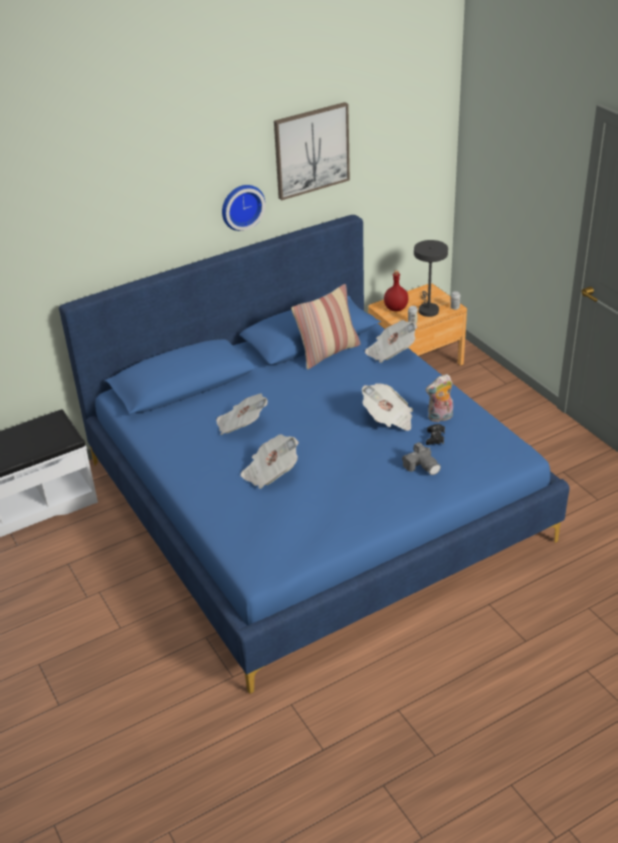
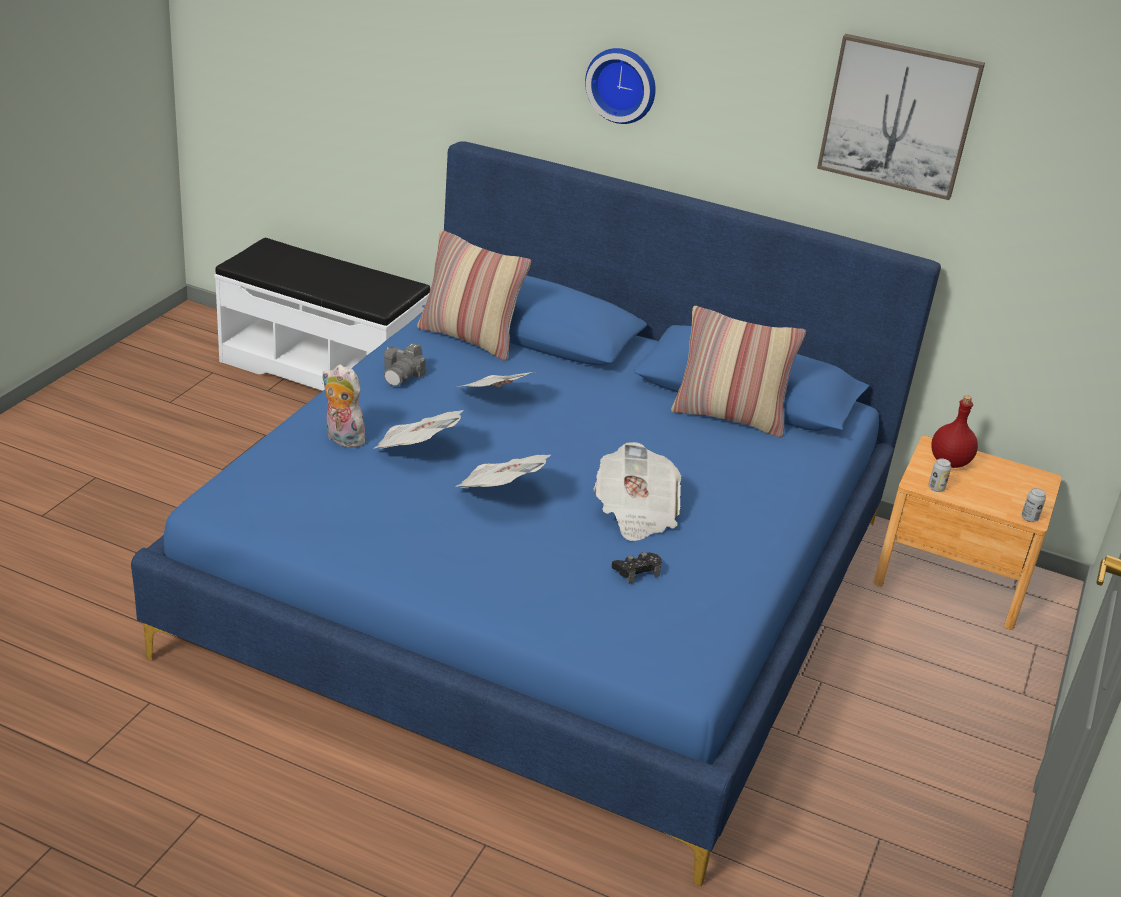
camera: 50 degrees right, 5 degrees down
(168, 411) = (469, 338): none -> pillow
(241, 206) = (755, 145): wall clock -> wall clock (622, 84)
(390, 352) = (795, 469): newspaper -> newspaper (501, 491)
(422, 466) = (557, 577): camera -> camera (402, 375)
(427, 309) = (988, 492): grey table lamp -> none
(440, 418) = (692, 563): plush toy -> plush toy (342, 439)

